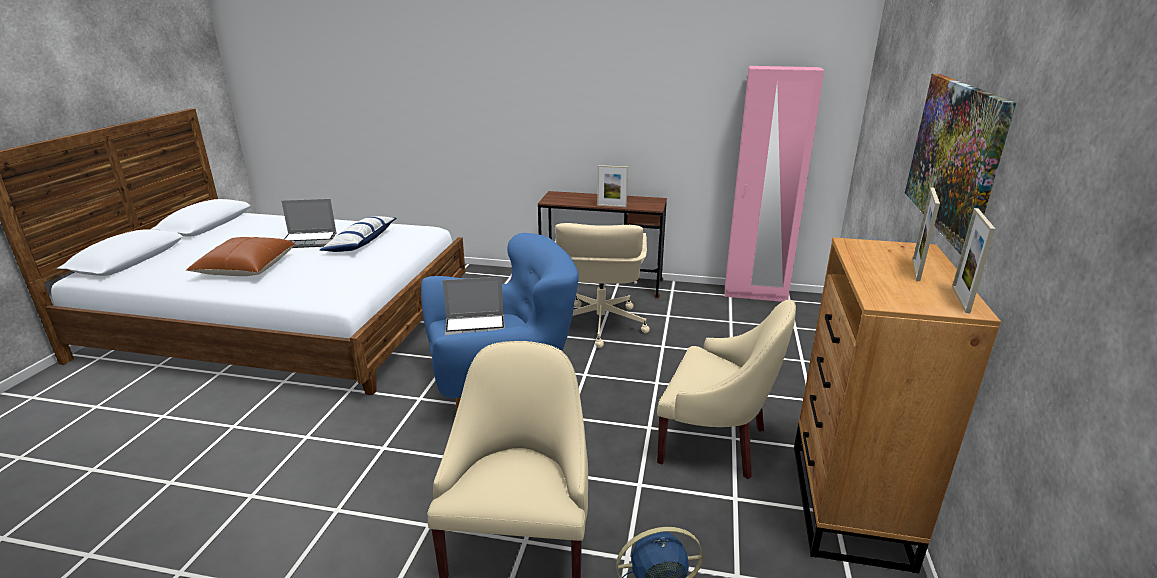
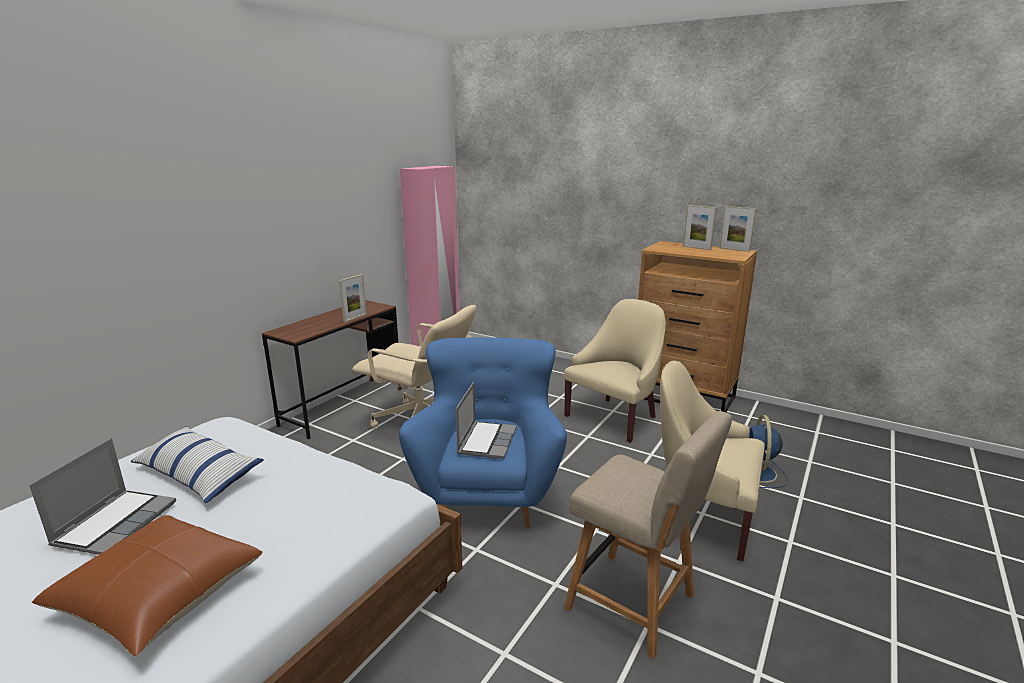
camera: 70 degrees left, 5 degrees down
(361, 499) = (636, 605): none -> beige chair
(954, 156) = (651, 193): picture -> none

